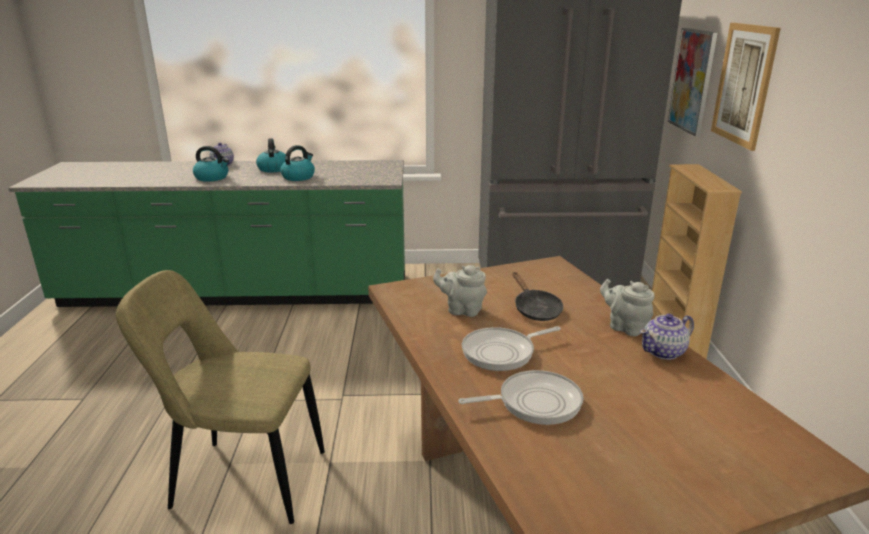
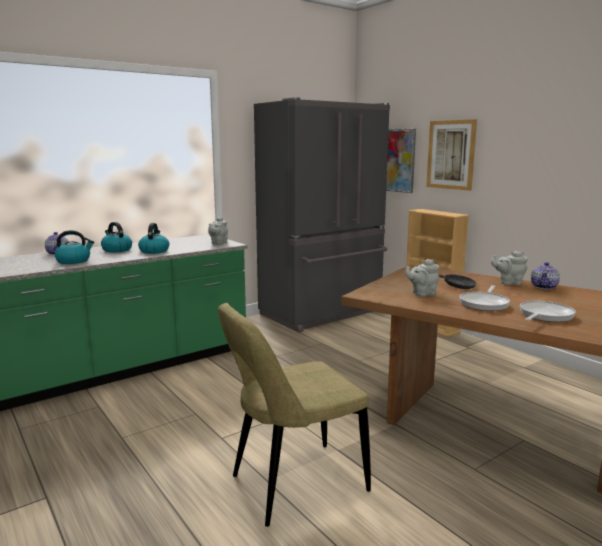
camera: 35 degrees left, 10 degrees down
(378, 177) = (218, 243): none -> grey teapot

